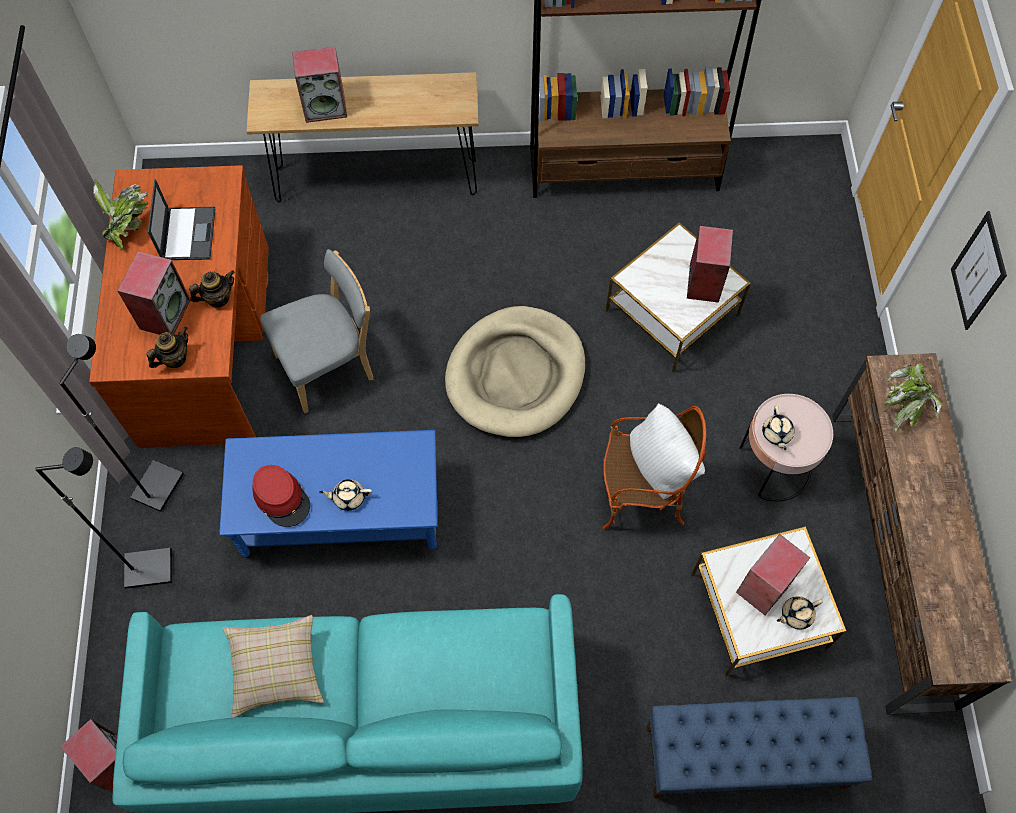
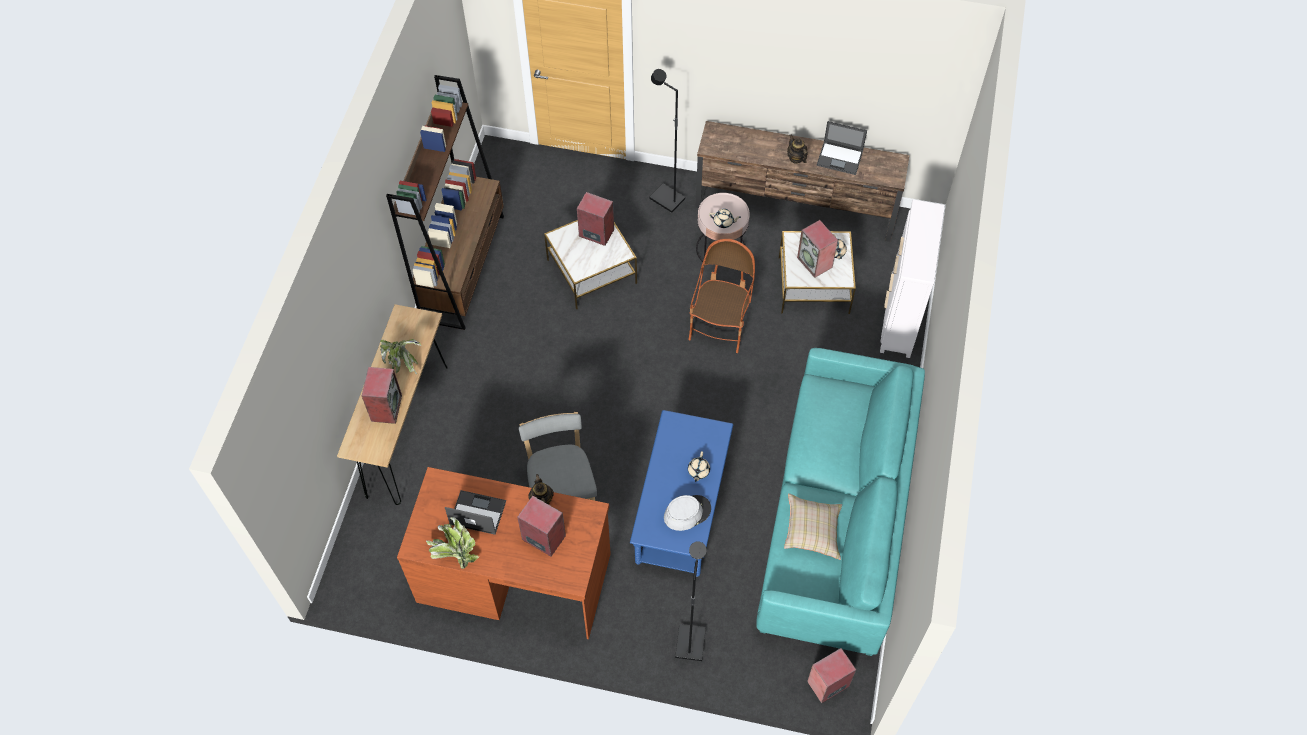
camera: 75 degrees left, 5 degrees down
(157, 485) = (625, 629): black floor lamp -> black floor lamp (666, 199)
(174, 358) = (583, 536): teapot -> teapot (796, 158)
(281, 498) = (687, 512): red hat -> grey hat
(516, 375) = (608, 375): beige dog bed -> none
(661, 468) = (723, 293): white pillow -> none
(743, 757) = (900, 318): blue bench -> white dresser
(905, 406) = (736, 146): potted plant -> potted plant (402, 362)
(952, 567) = (840, 158): none -> laptop
(978, 272) = (695, 65): picture -> none

